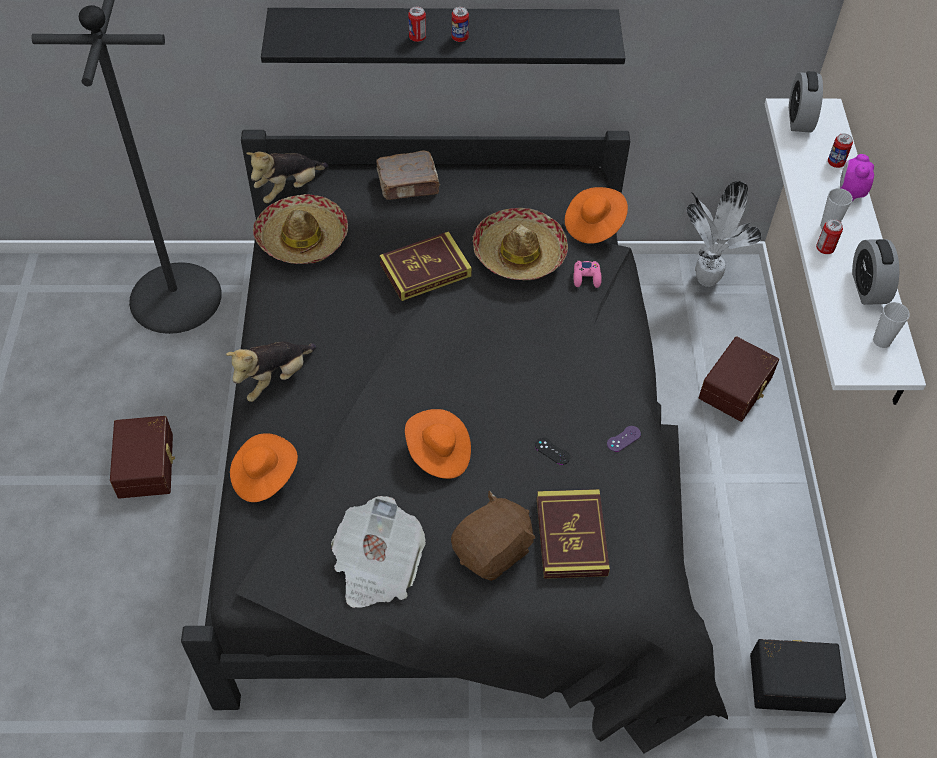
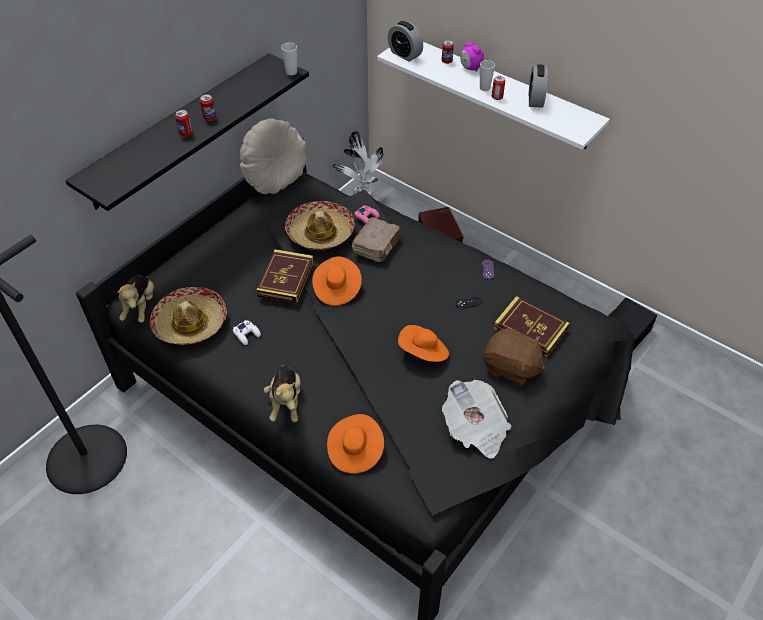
camera: 50 degrees left, 5 degrees down
(147, 465) = (205, 558): brown storage box -> none
(329, 290) = (247, 334): none -> white game controller
(409, 184) = (209, 249): brown book -> brown book (377, 246)
(493, 551) = (511, 368): brown plush toy -> brown plush toy turned 120 degrees clockwise
(560, 169) = (276, 182): none -> beige pillow
(594, 225) = (334, 192): orange hat -> orange hat (337, 289)
(867, 288) = (535, 100): alarm clock -> alarm clock turned 60 degrees clockwise
(881, 341) = (571, 115): cup -> cup (291, 72)

